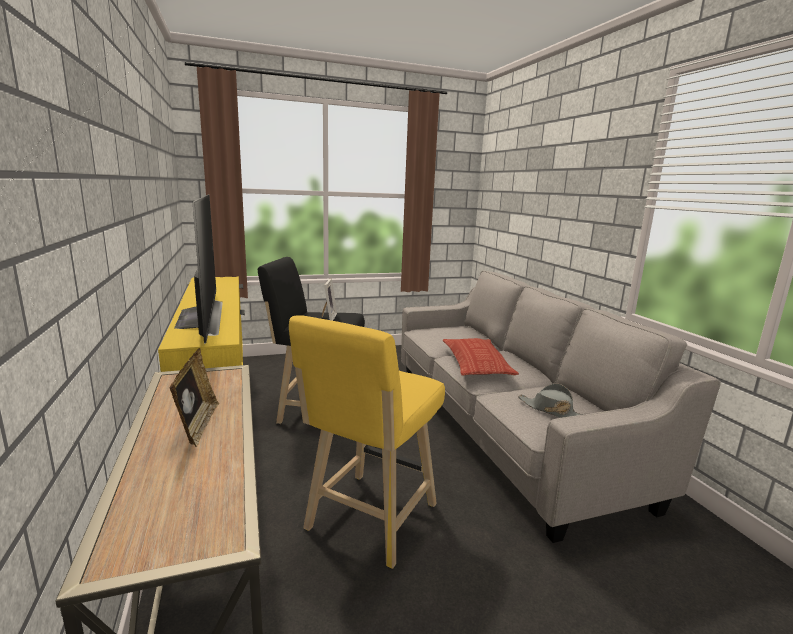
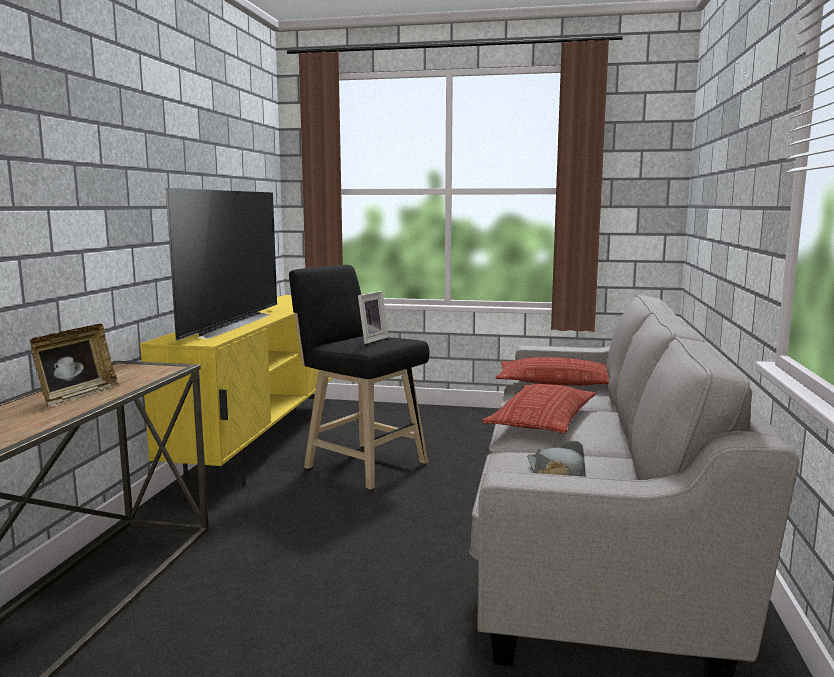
camera: 30 degrees right, 5 degrees down
(368, 521) = (296, 576): yellow stool -> none
(446, 332) = (557, 382): none -> pillow

